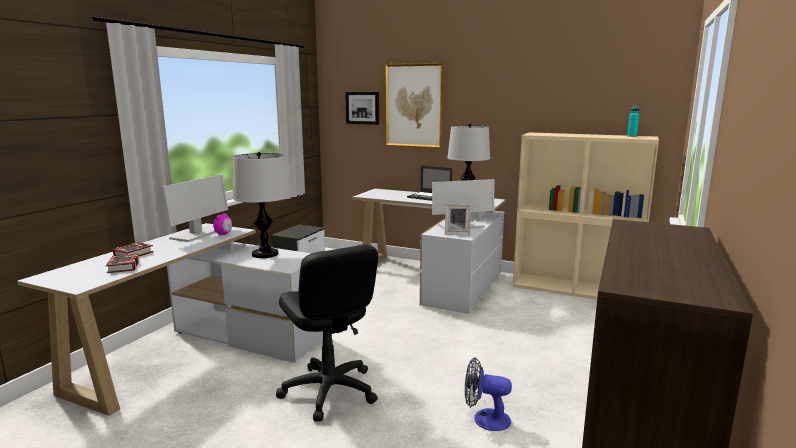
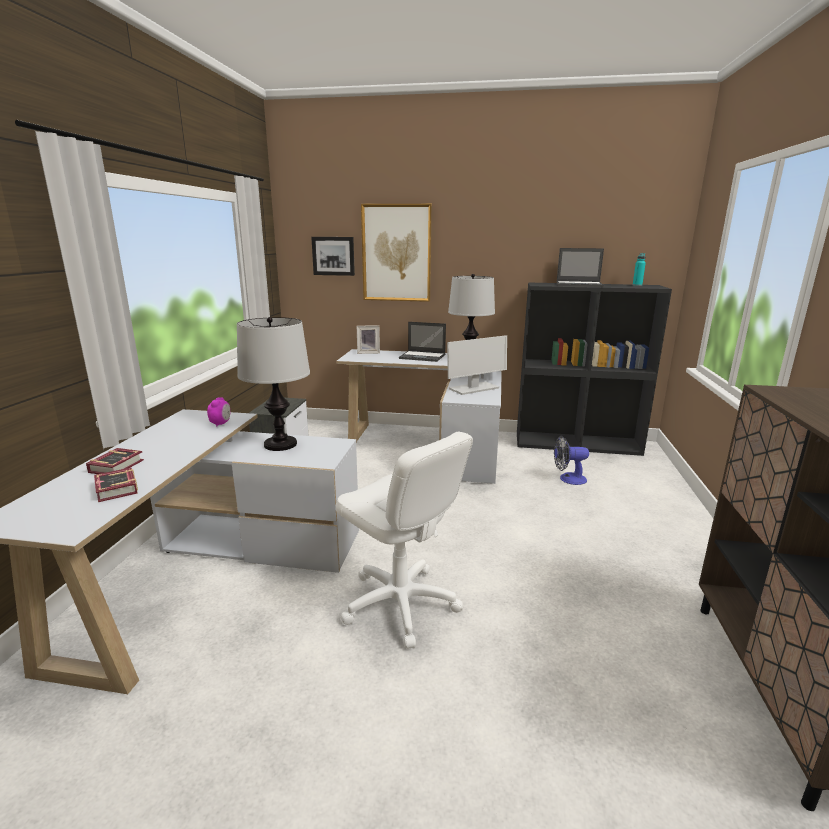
camera: 15 degrees left, 5 degrees up
(197, 234) = (185, 427): monitor -> none
(329, 391) = (400, 604): black office chair -> white office chair
(457, 233) = (478, 398): picture frame -> picture frame (368, 352)
(485, 419) = (586, 609): fan -> fan (568, 479)
(573, 135) = (579, 284): none -> laptop
(575, 289) = (577, 443): beige bookcase -> black bookcase

